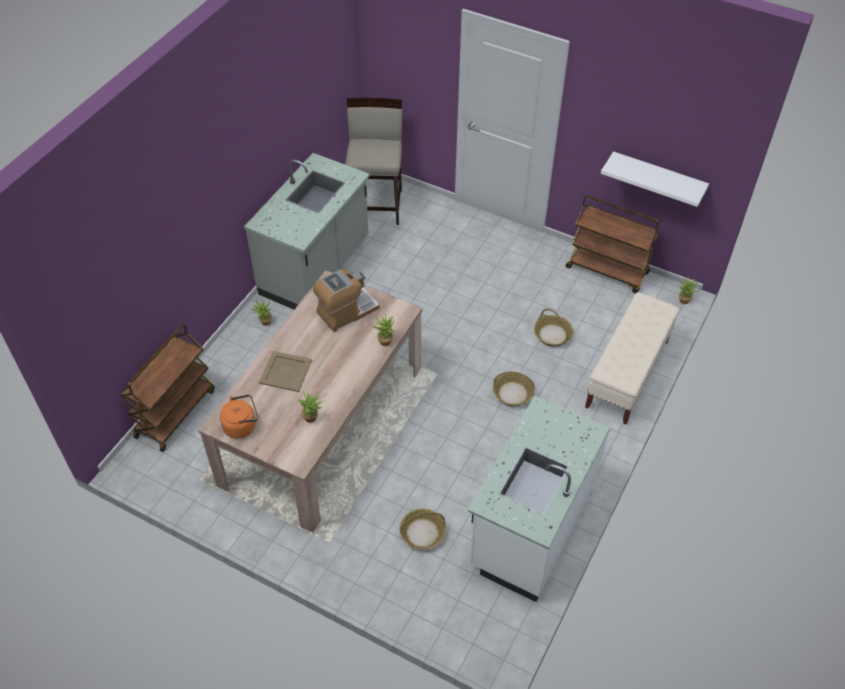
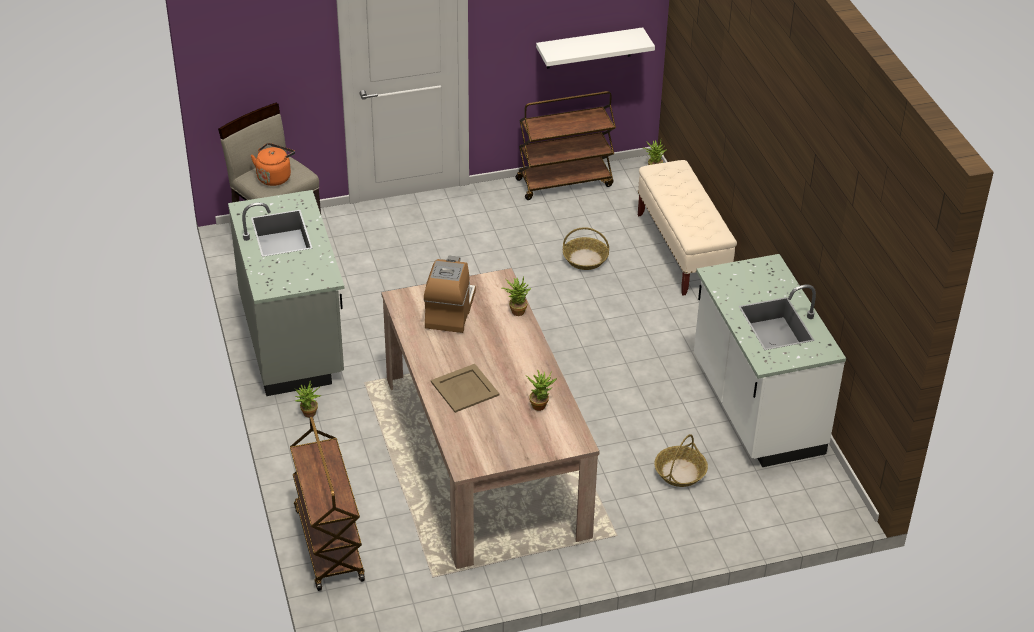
camera: 45 degrees left, 10 degrees down
(242, 426) = (489, 451): orange kettle -> orange kettle (275, 177)
(512, 393) = (612, 323): basket -> none

